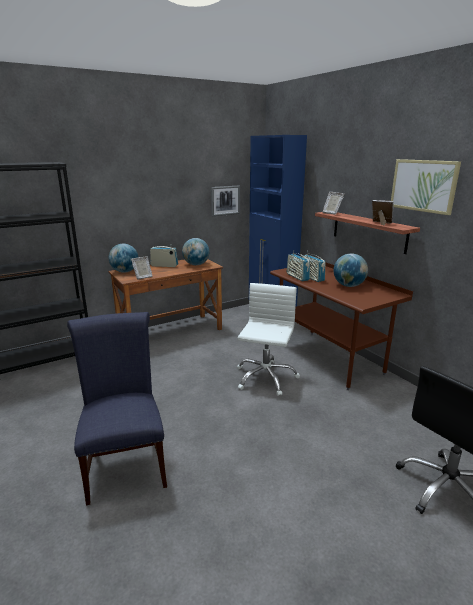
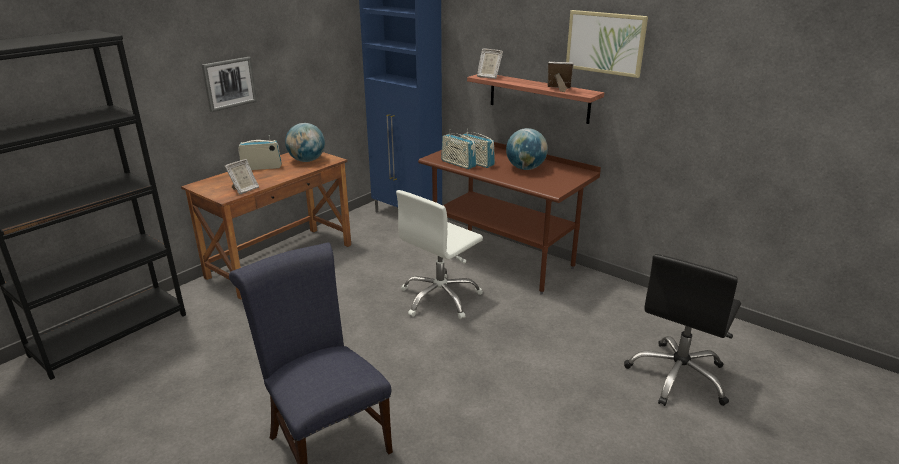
camera: 20 degrees left, 5 degrees up
(125, 271) = (209, 184): globe -> none
(225, 200) = (327, 63): picture -> picture (229, 83)
(265, 377) = (440, 298): white office chair -> white office chair turned 135 degrees counterclockwise

